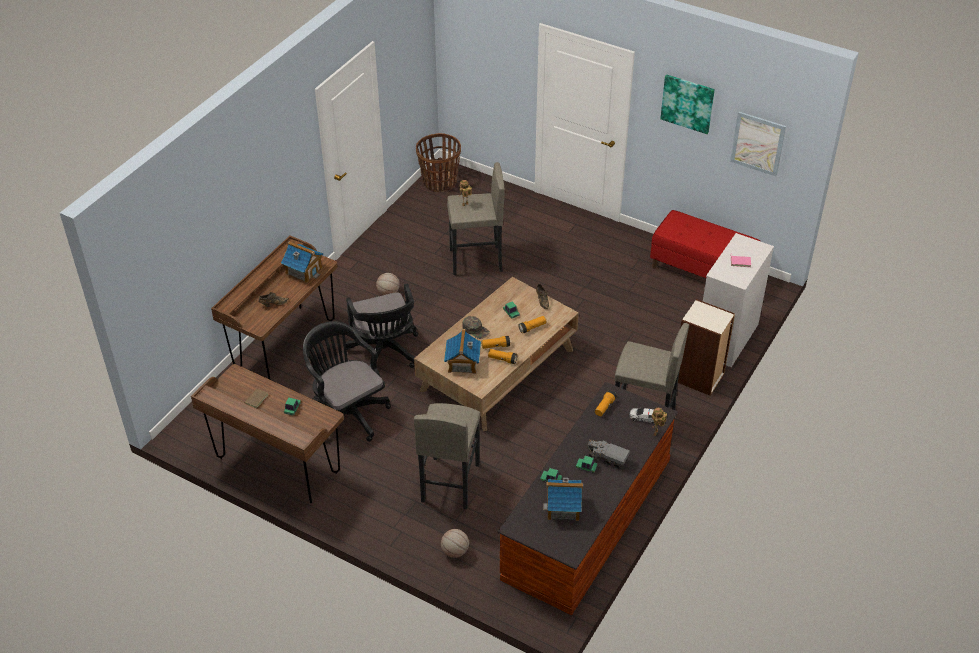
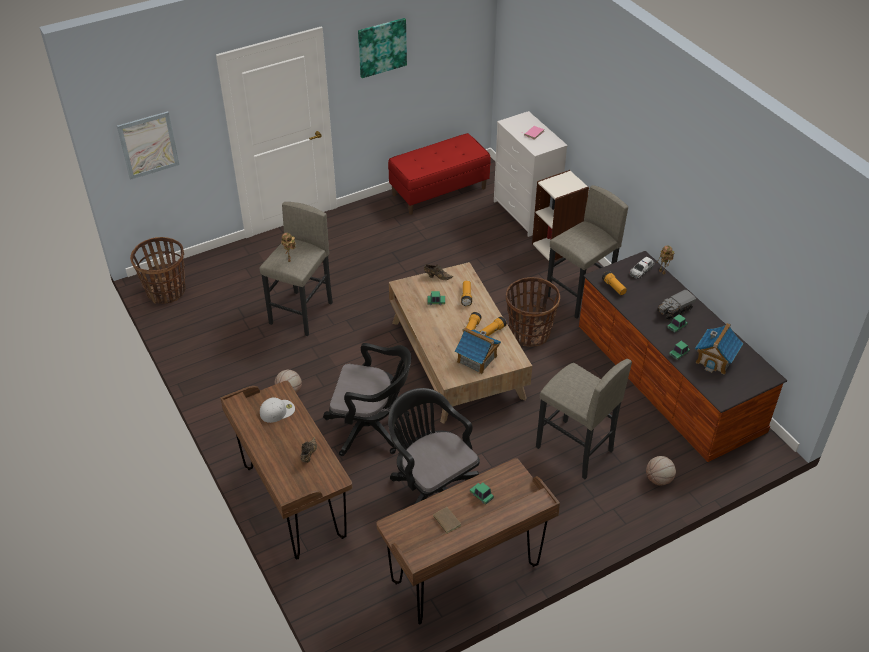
camera: 60 degrees left, 0 degrees up
(304, 270) = (277, 411): toy house -> white cap
(347, 413) = (431, 489): black office chair -> black office chair turned 60 degrees clockwise
(475, 330) = (439, 333): green cap -> none
(565, 403) = (529, 333): none -> basket
(757, 143) = (448, 46): picture -> picture (148, 145)

